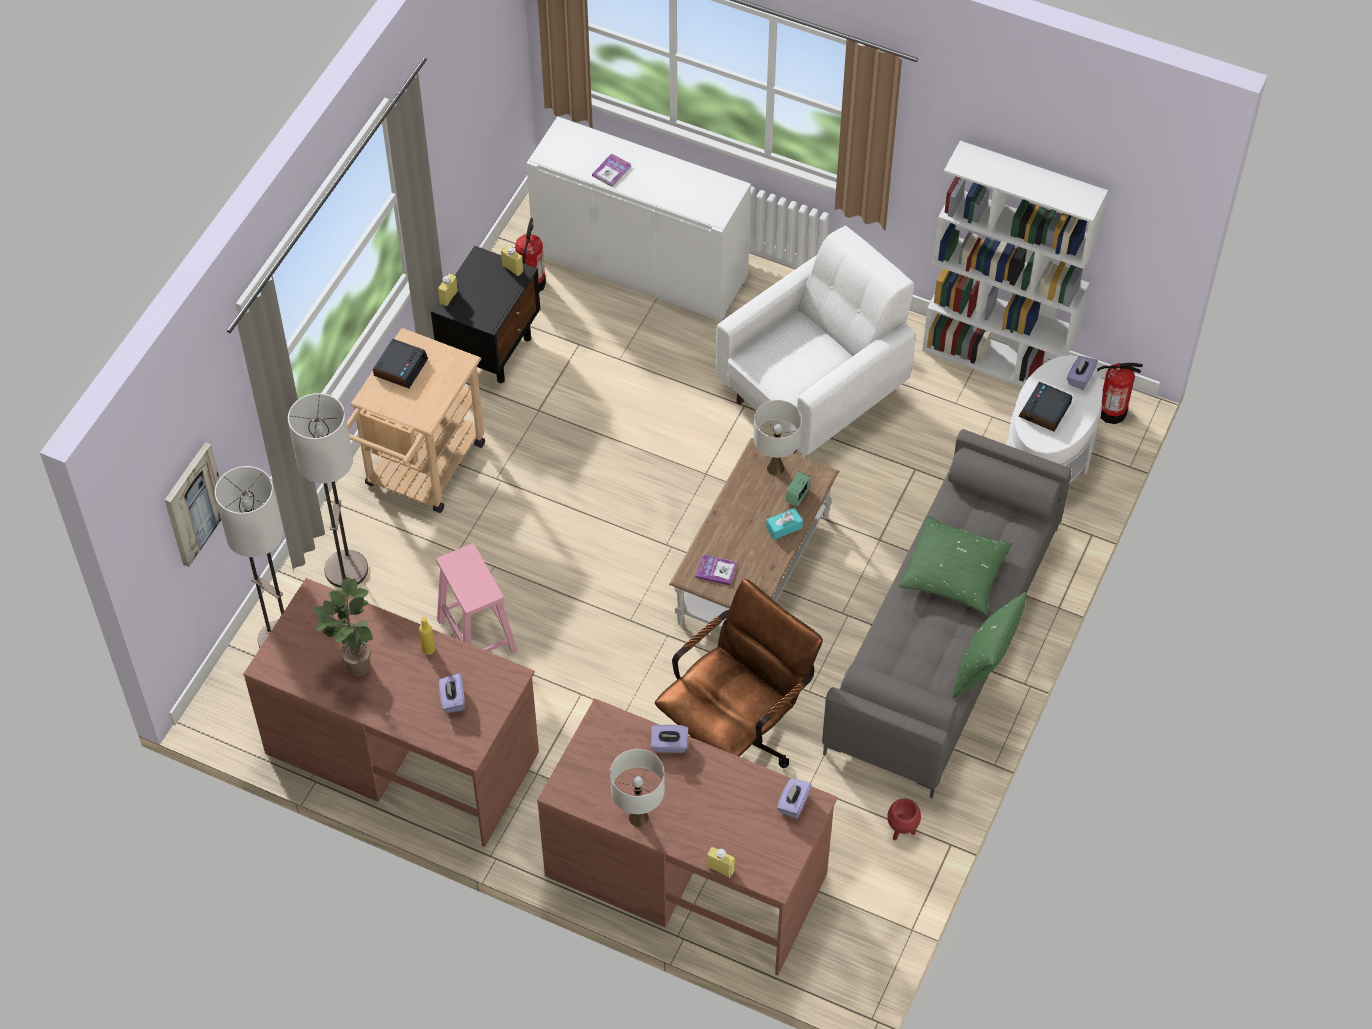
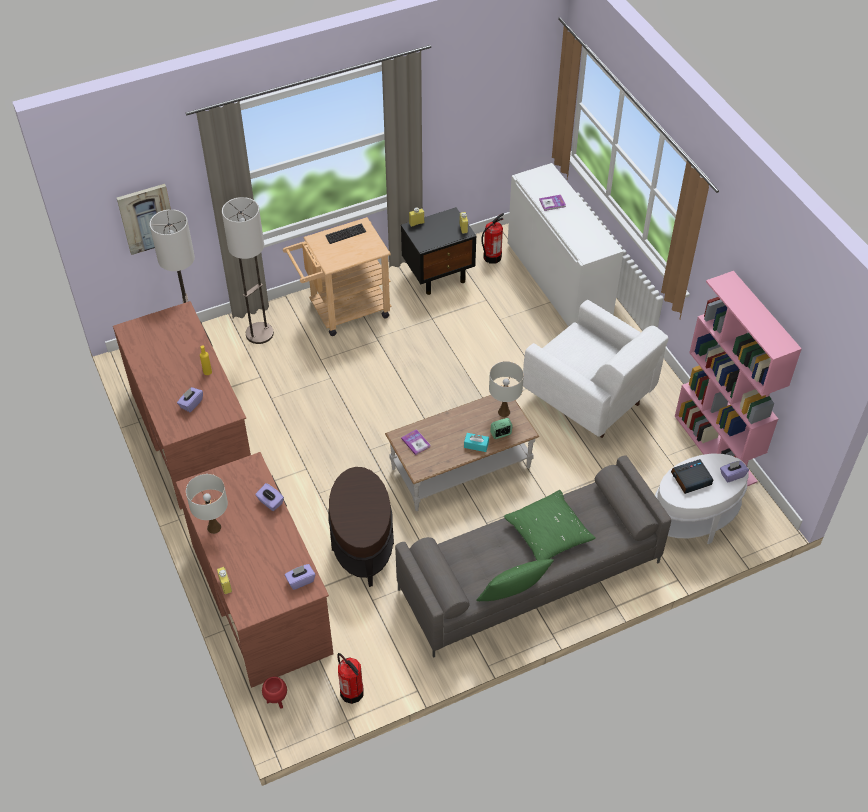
camera: 40 degrees right, 5 degrees down
(355, 664) = (166, 355): potted plant -> none
(400, 367) = (345, 234): alarm clock -> keyboard
(478, 636) = (286, 406): pink stool -> none
(736, 734) = (362, 545): brown office chair -> brown side table
(815, 392) = (589, 400): white armchair -> white armchair turned 45 degrees clockwise
(902, 831) = (397, 662): red planter -> red planter (276, 701)
(998, 360) = (716, 448): white bookcase -> pink bookcase
(1111, 412) = (759, 520): fire extinguisher -> fire extinguisher (351, 692)

